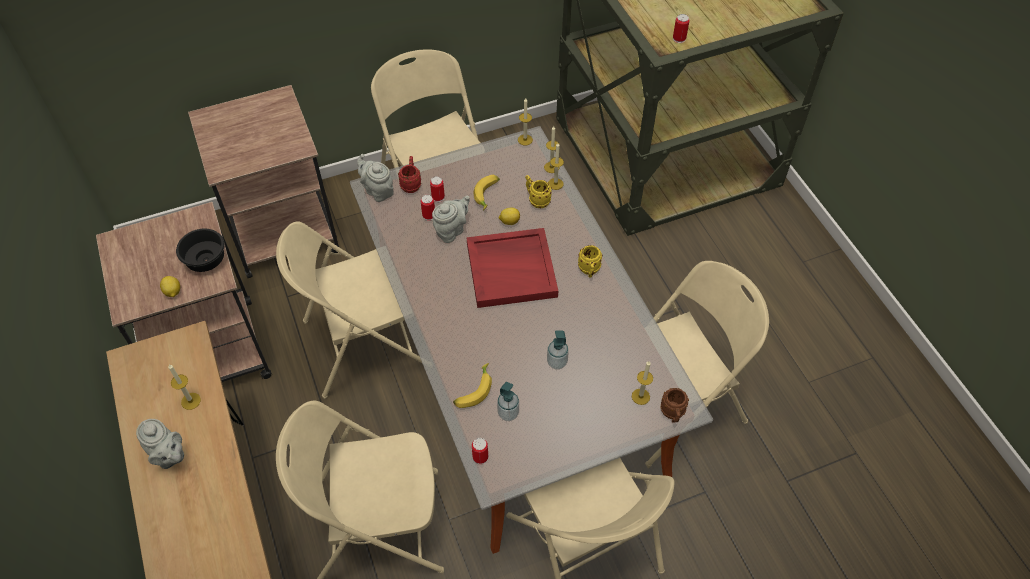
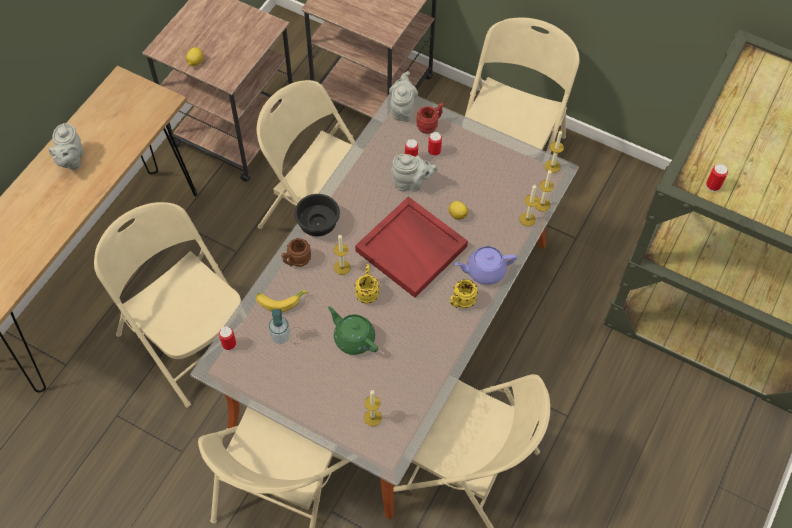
camera: 50 degrees right, 5 degrees up
(191, 401) = (119, 139): candle -> candle (342, 267)
(207, 261) = (236, 60): black bowl -> black bowl (317, 225)
(488, 195) = (469, 182): banana -> none
(537, 200) = (497, 218): yellow mug -> yellow mug (367, 292)
(557, 362) = (353, 338): soap dispenser -> green teapot
(575, 238) = (484, 271): none -> purple teapot
(672, 414) = (375, 451): brown mug -> brown mug (296, 261)

